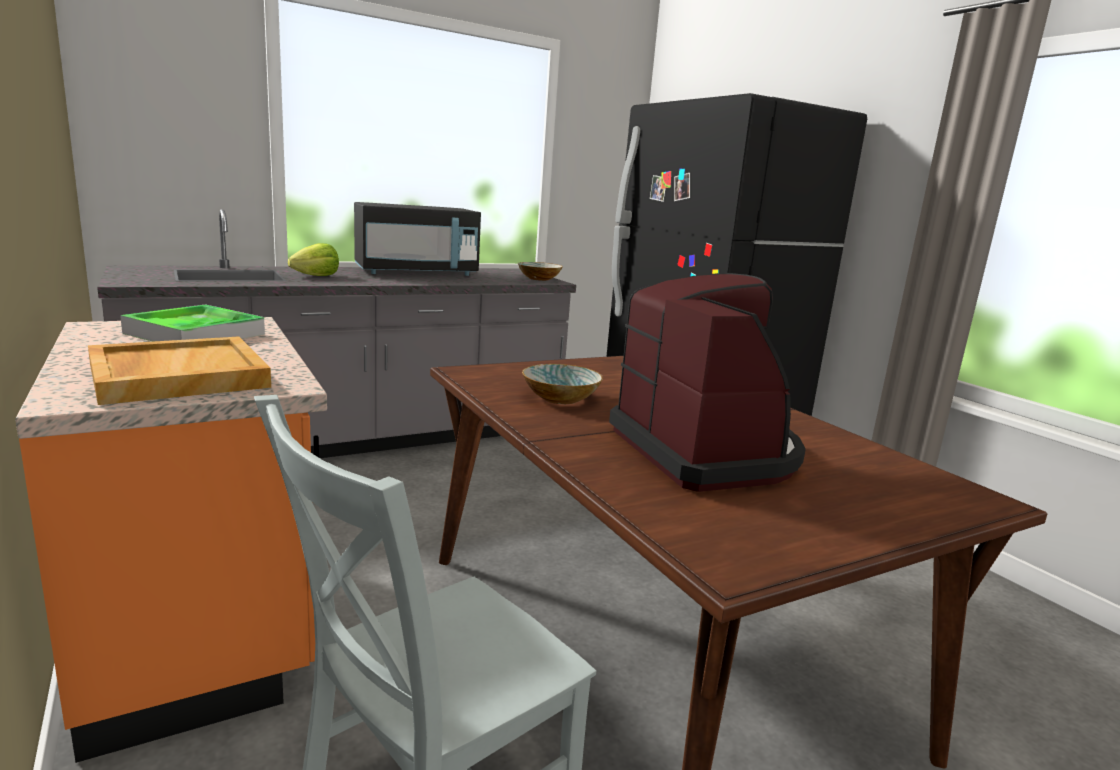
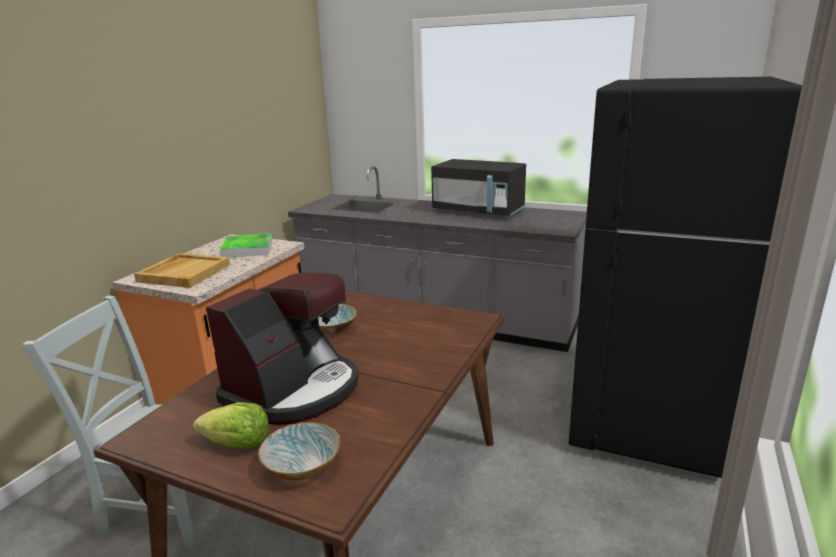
camera: 55 degrees right, 5 degrees up
(316, 276) = (405, 210): lettuce -> lettuce (237, 444)
(539, 279) = (560, 226): bowl -> bowl (303, 466)

